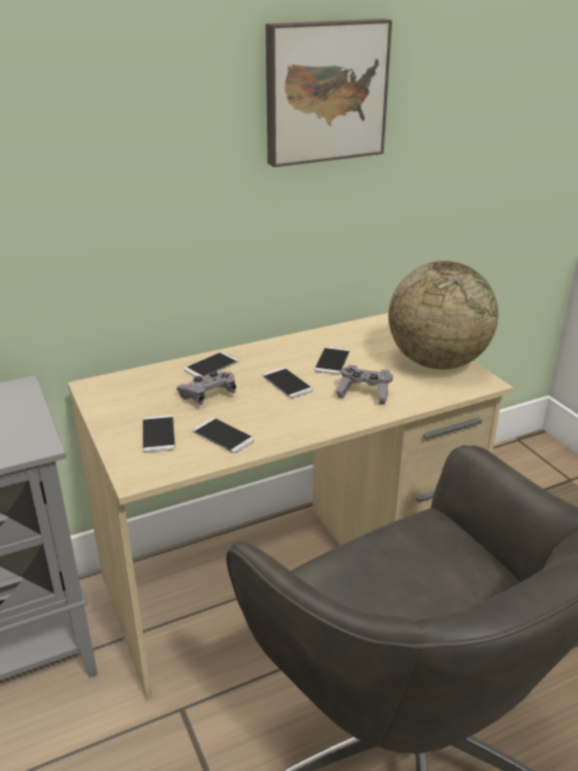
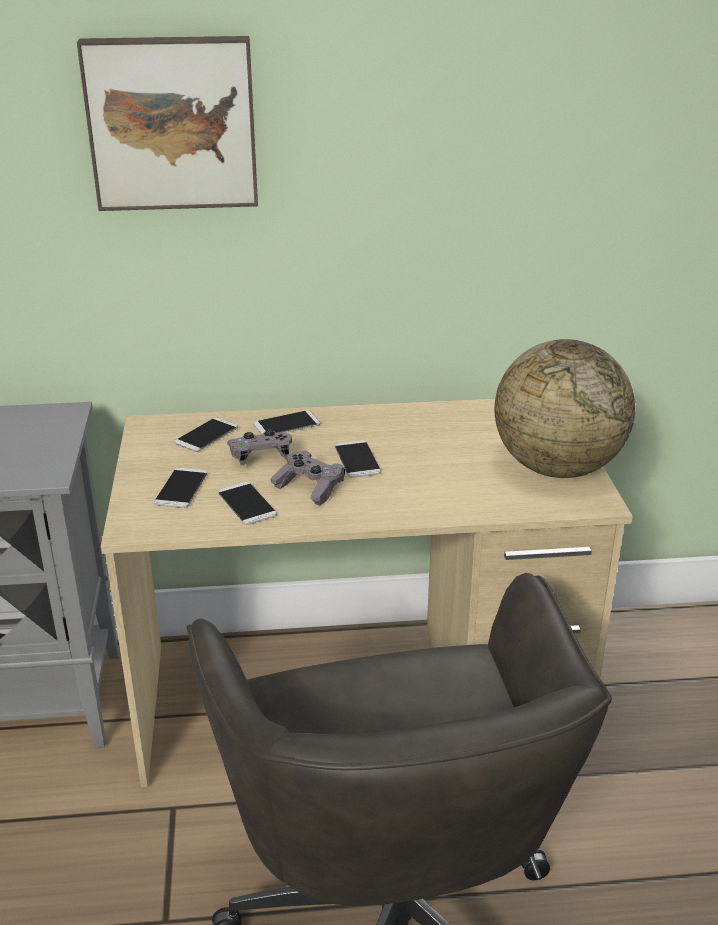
camera: 20 degrees right, 0 degrees up
(324, 92) = (461, 113): picture -> picture (172, 123)
(332, 361) = (428, 443): phone -> phone (206, 435)
(364, 393) = (439, 487): grey game controller -> grey game controller (309, 488)

